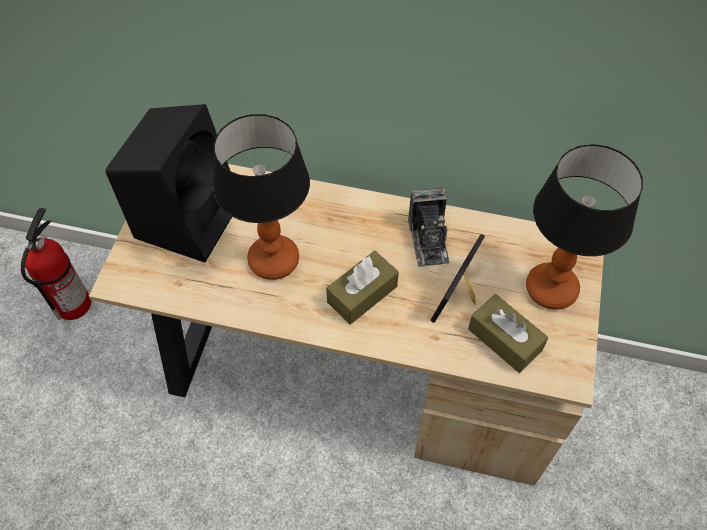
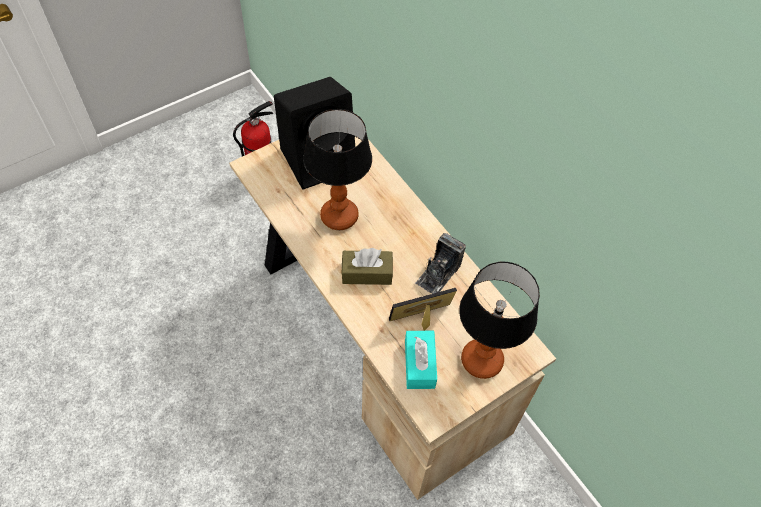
camera: 40 degrees right, 0 degrees up
(504, 340) = (419, 364): brown tissue box -> turquoise tissue box

